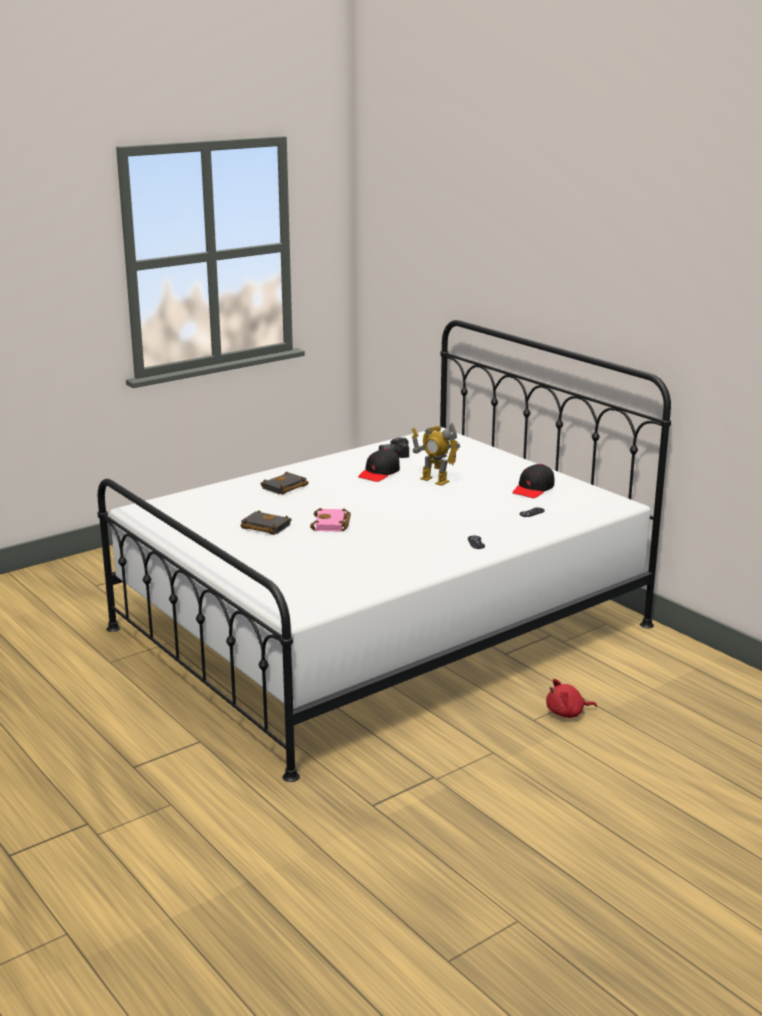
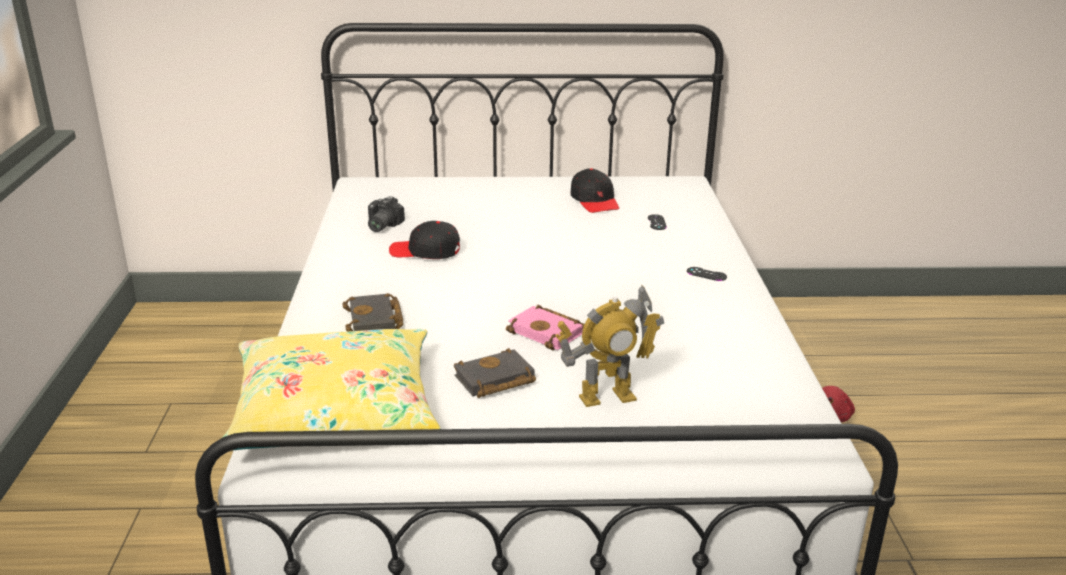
camera: 55 degrees left, 5 degrees up
(193, 506) = (334, 410): none -> yellow pillow
(379, 473) = (425, 251): black cap -> black cap turned 120 degrees clockwise
(434, 480) = (496, 233): toy robot -> toy robot (607, 397)

